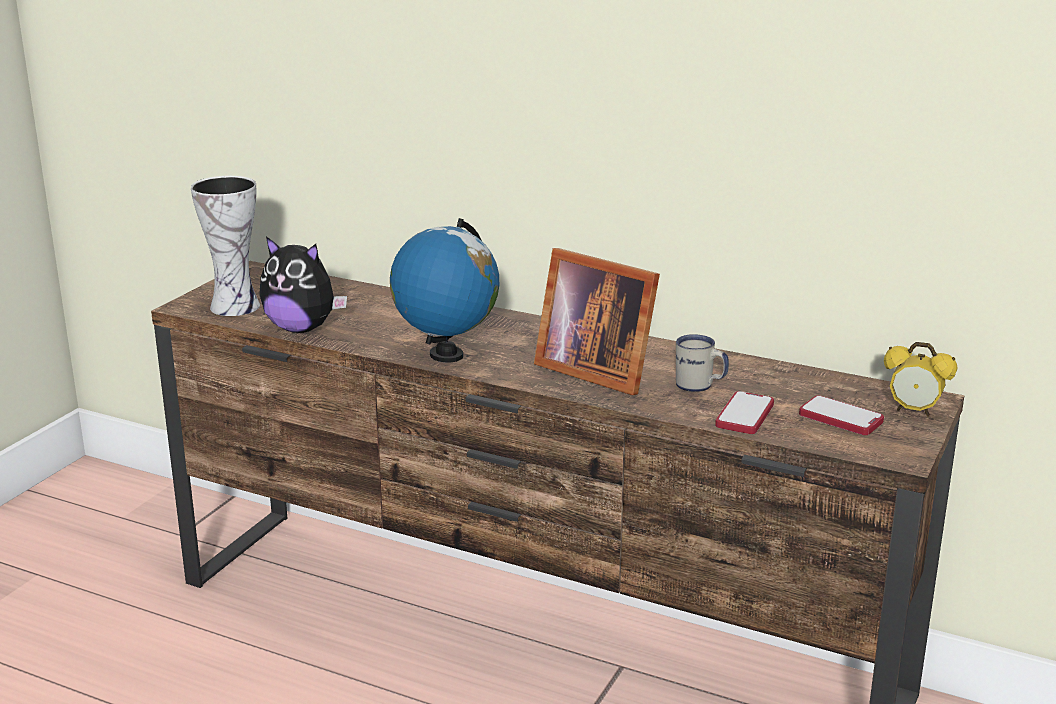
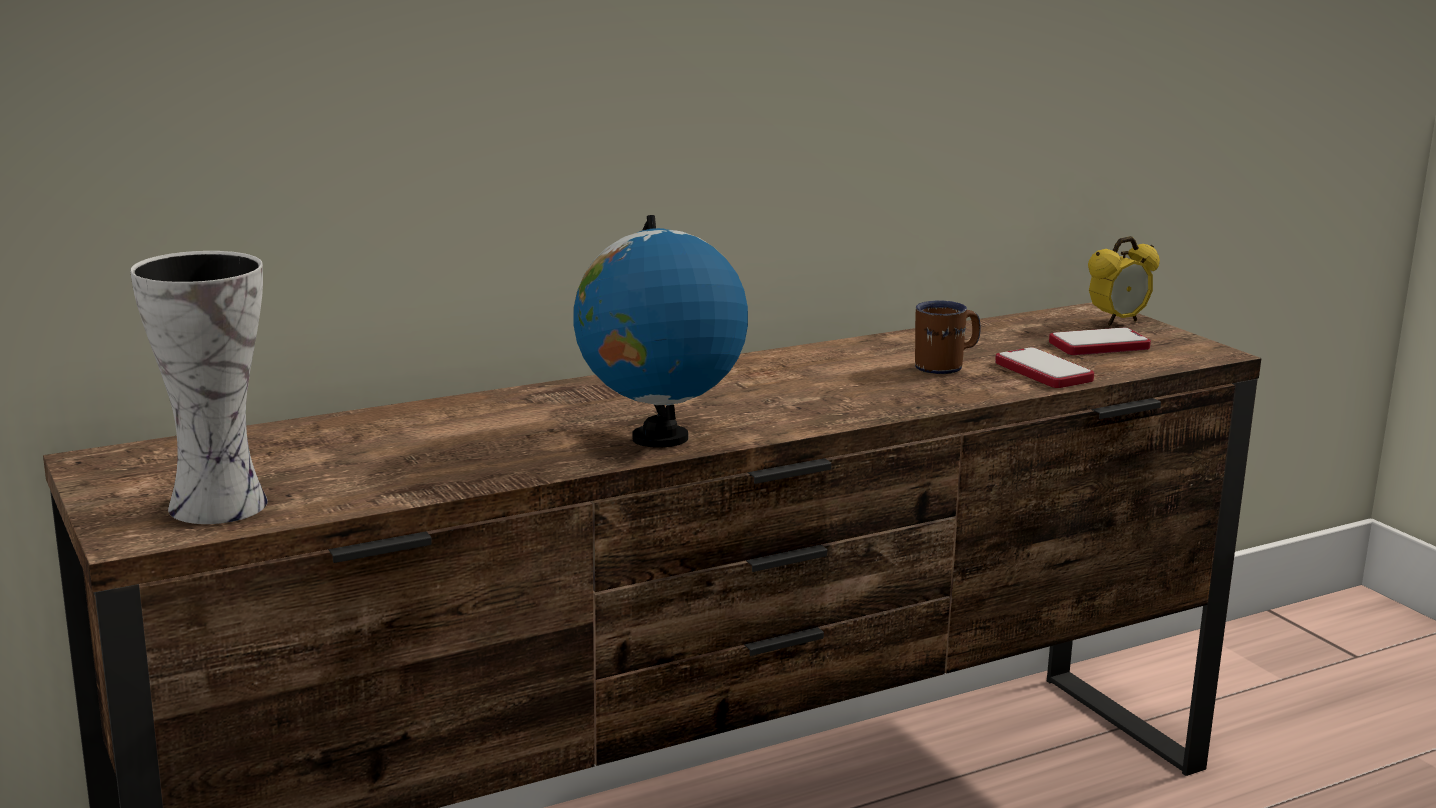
camera: 55 degrees left, 5 degrees down
(302, 328) = (402, 486): plush toy -> none
(595, 370) = (829, 390): picture frame -> none
(700, 387) = (946, 367): white mug -> brown mug

